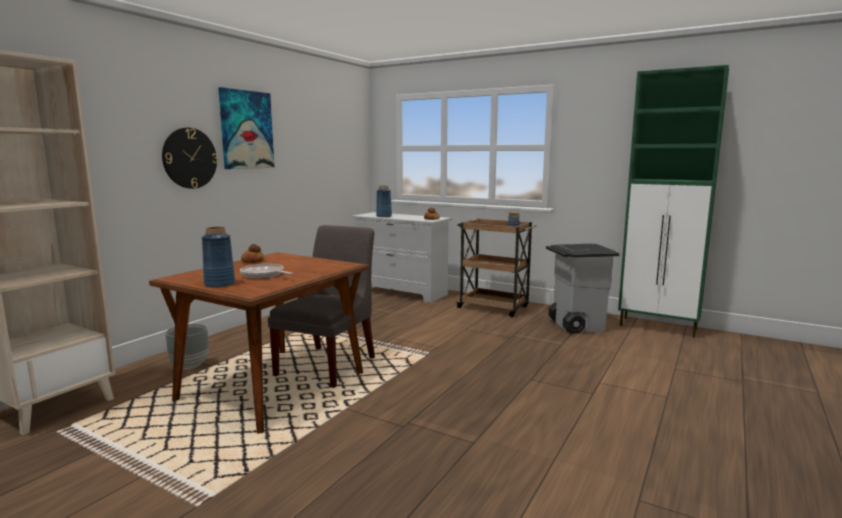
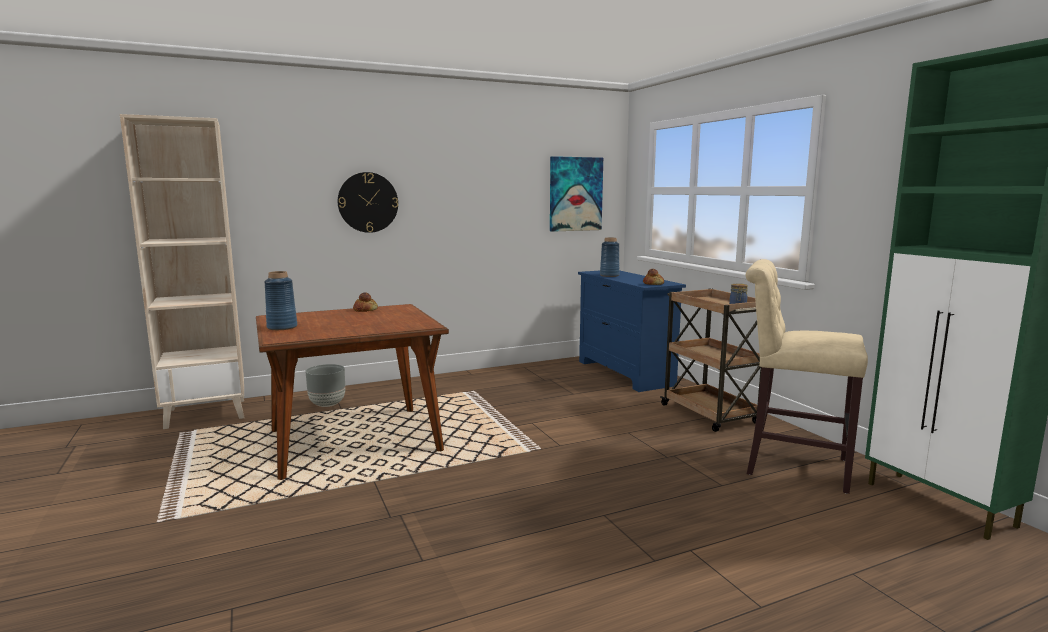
camera: 35 degrees right, 0 degrees up
(246, 130) = (438, 172): picture -> picture (575, 194)
(264, 275) = (334, 324): frying pan -> none
(329, 365) = (428, 434): grey chair -> none
(401, 292) = (625, 373): white dresser -> blue dresser
(575, 326) = (790, 466): grey trash can -> beige stool

